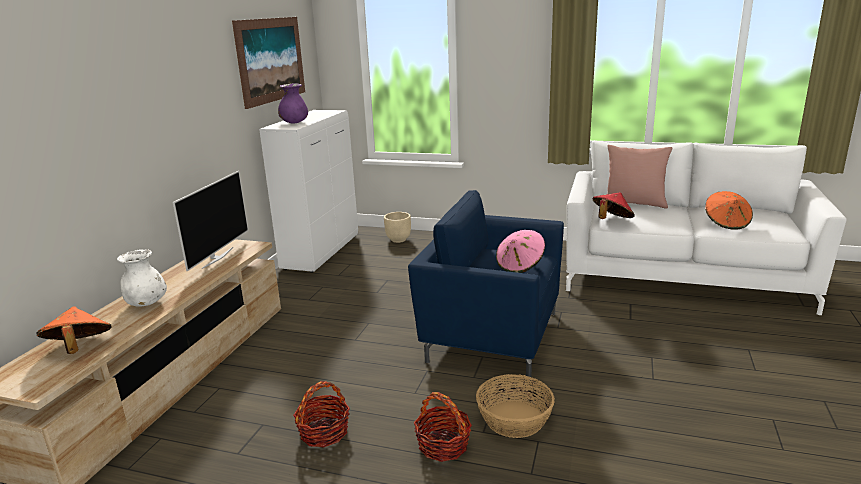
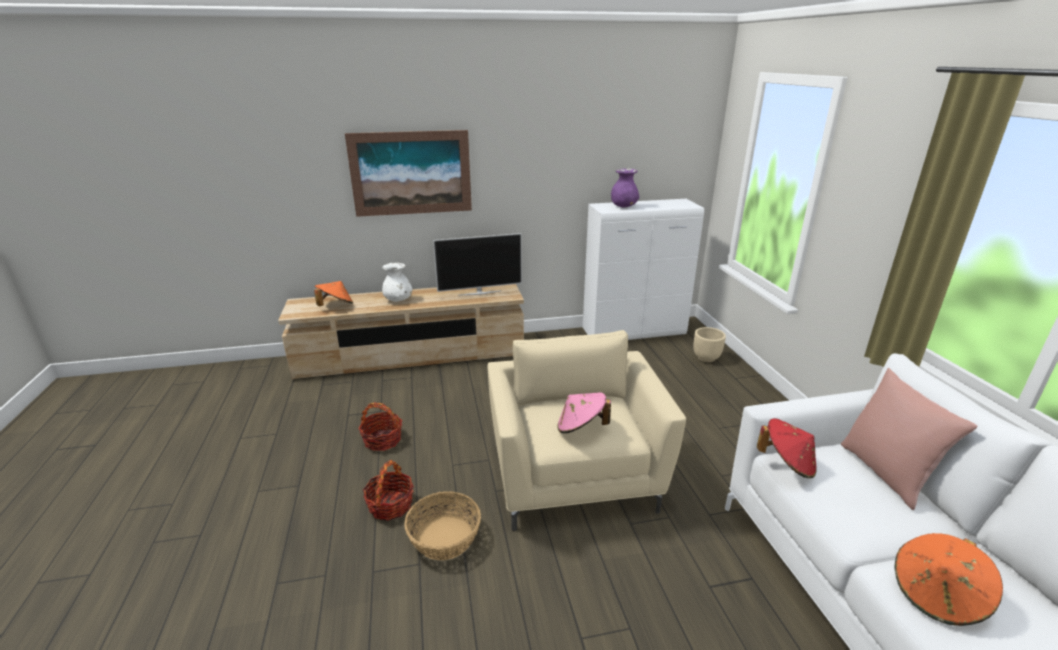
camera: 60 degrees right, 5 degrees up
(271, 60) = (632, 143): picture -> picture (411, 173)
(491, 335) = (574, 479): blue armchair -> beige armchair

